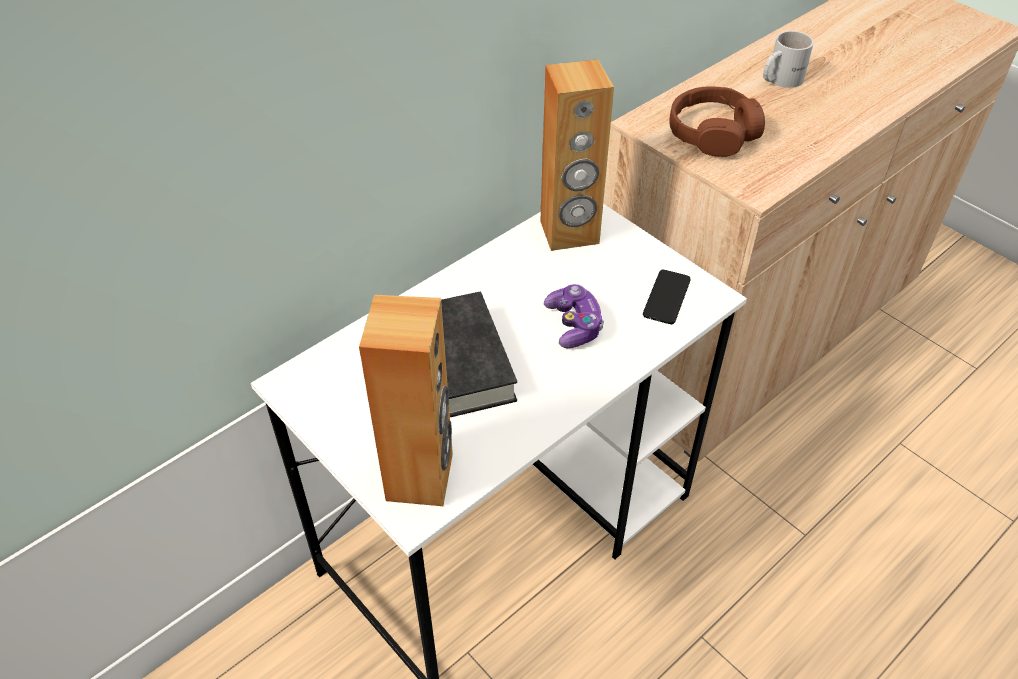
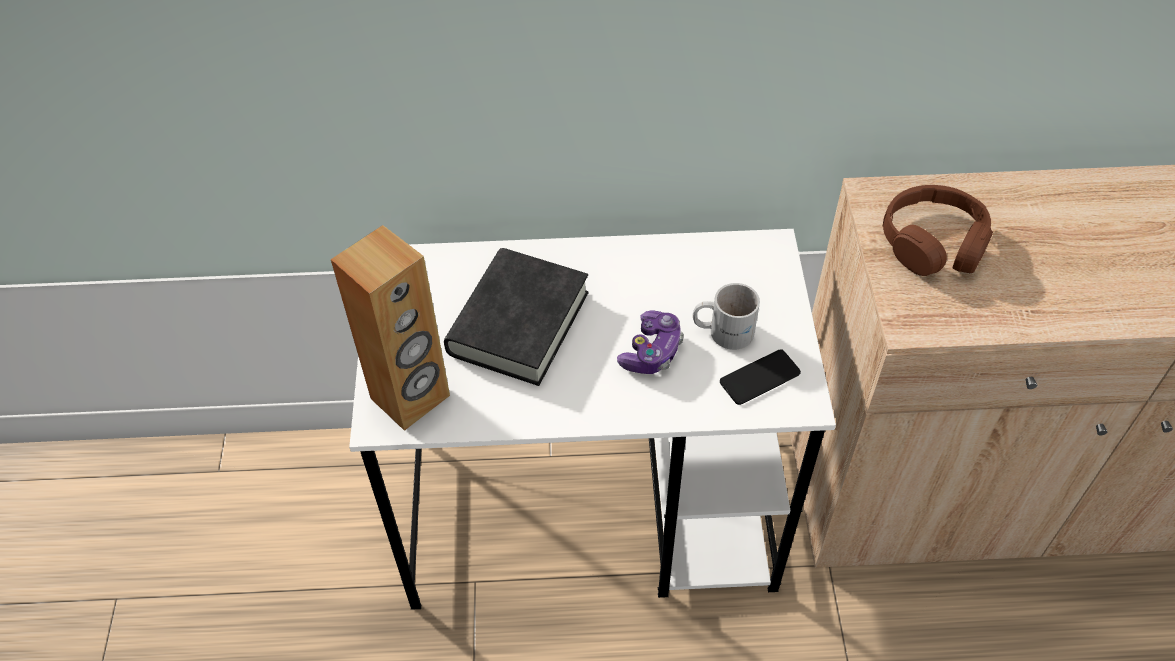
camera: 40 degrees right, 5 degrees up
(569, 233) = (737, 266): brown speaker -> none
(779, 79) = (1078, 223): white mug -> white mug (723, 330)

